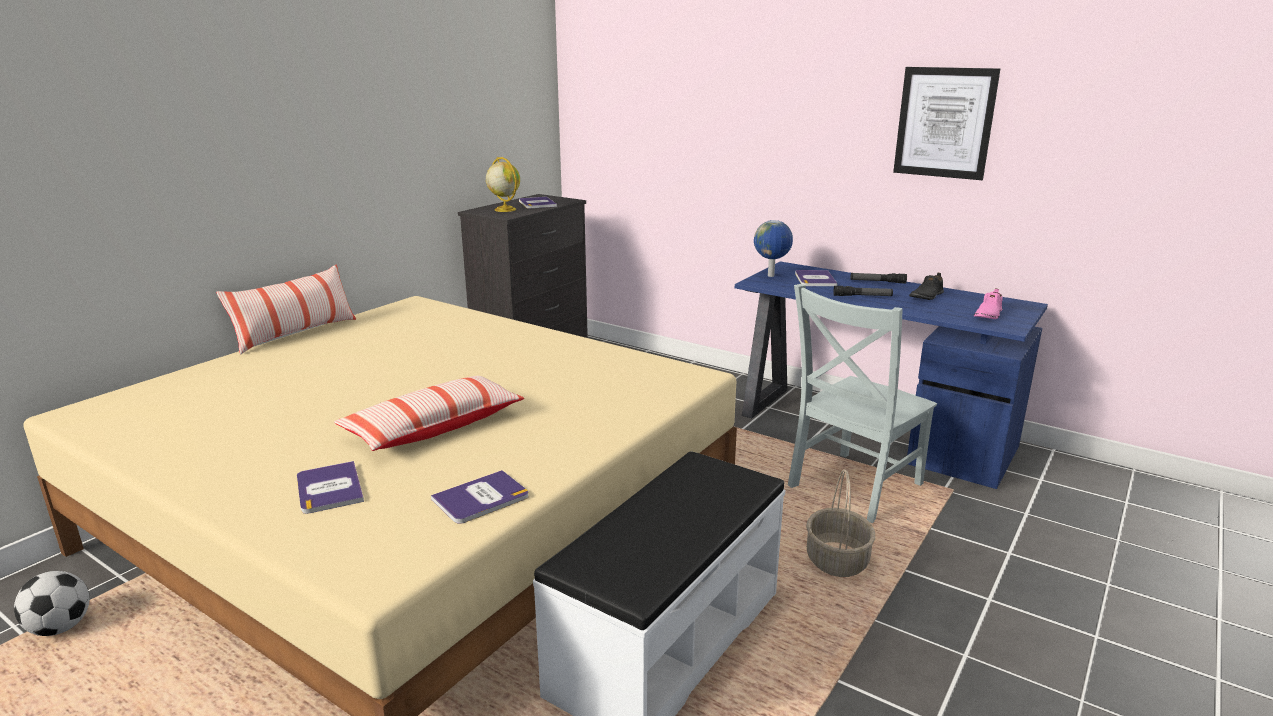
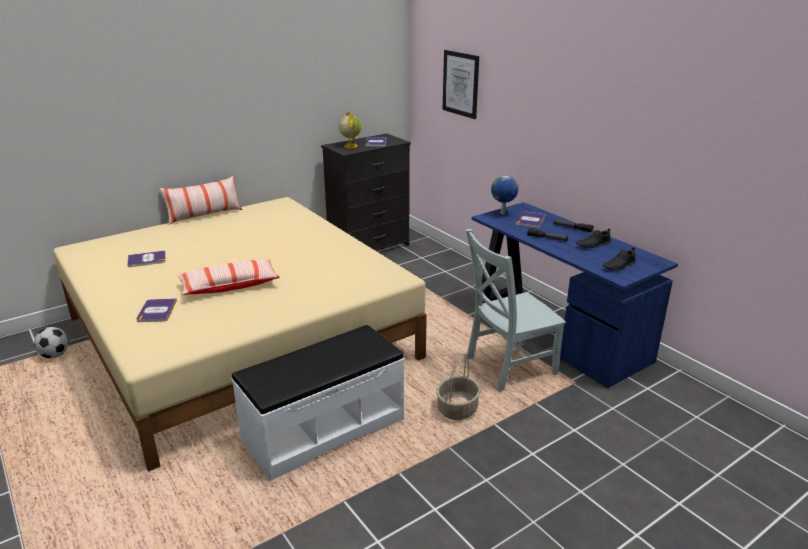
camera: 20 degrees right, 5 degrees up
(481, 498) = (220, 330): book -> book (146, 259)
(944, 123) = (624, 120): picture -> picture (461, 84)
(987, 314) = (619, 265): pink shoe -> black shoe

